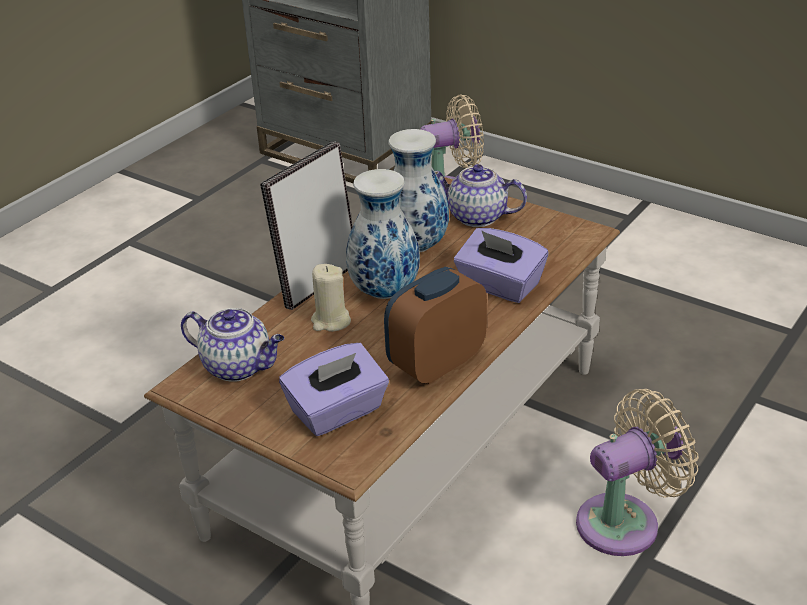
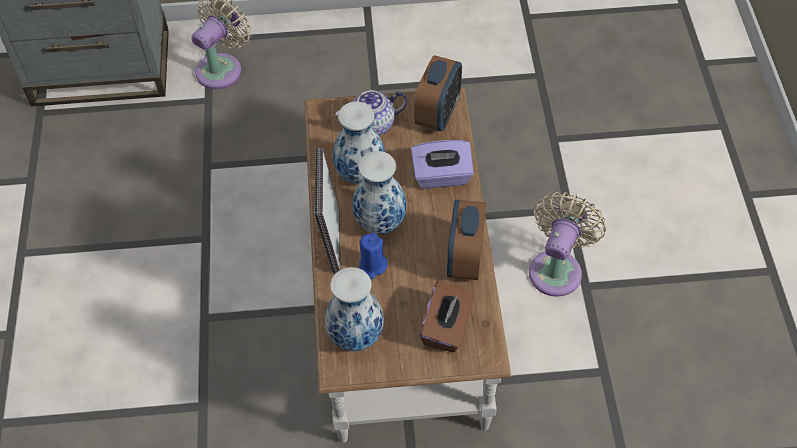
camera: 40 degrees left, 20 degrees up
(239, 367) = (356, 335): teapot -> vase
(331, 321) = (372, 266): beige candle -> blue candle
(337, 412) = (447, 328): purple tissue box -> brown tissue box
(559, 237) = (438, 114): none -> alarm clock

